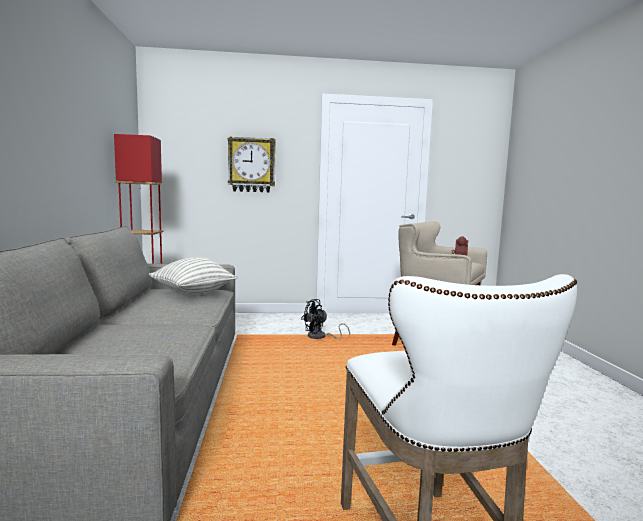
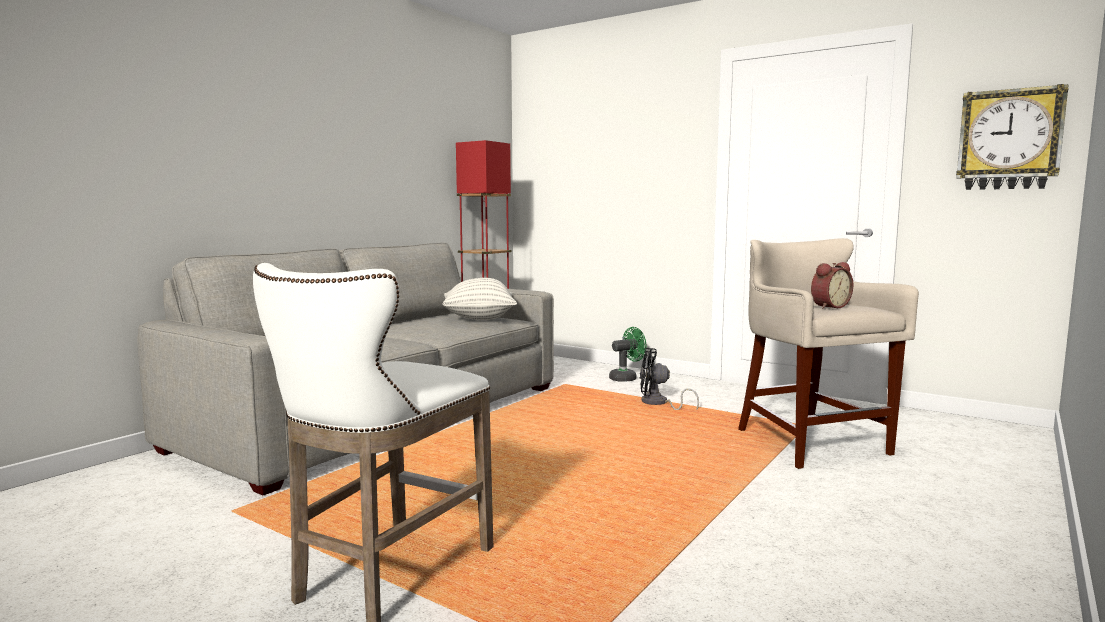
camera: 40 degrees right, 0 degrees up
(252, 165) = (628, 164): wall clock -> wall clock (1009, 140)
(269, 322) = (626, 378): none -> green fan

